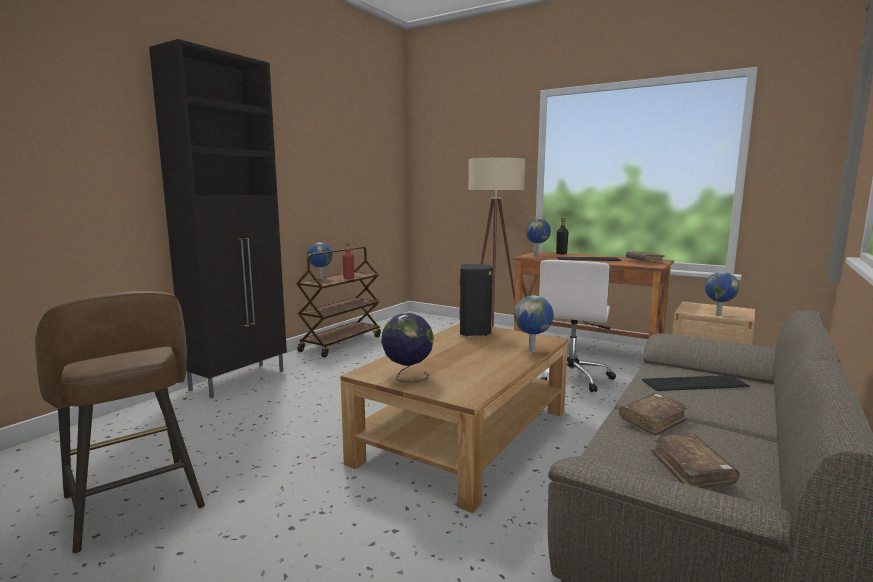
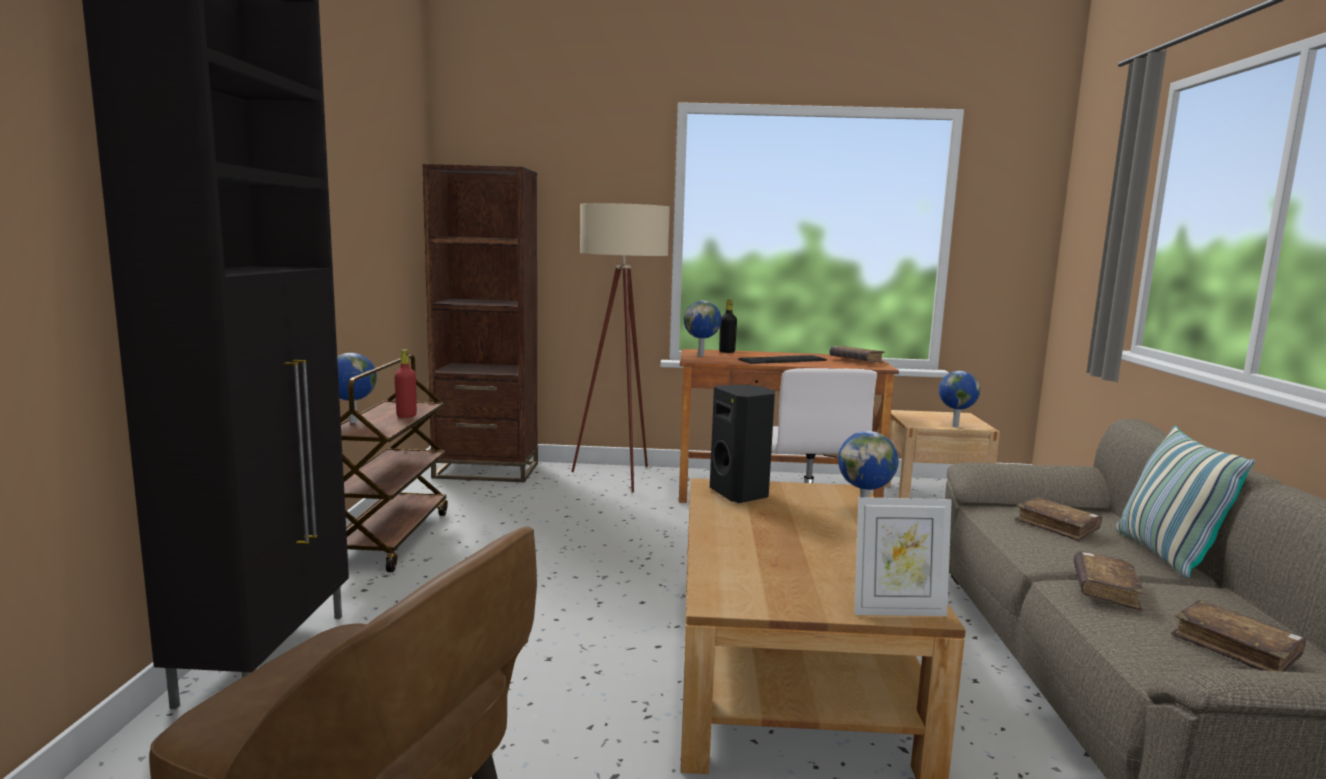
camera: 30 degrees left, 0 degrees up
(407, 377) = (791, 595): globe -> none
(425, 319) = (486, 470): none -> brown bookcase
(452, 394) = (897, 610): none -> picture frame
(694, 383) = (1056, 527): keyboard -> brown book
(762, 414) = (1165, 554): none -> pillow

